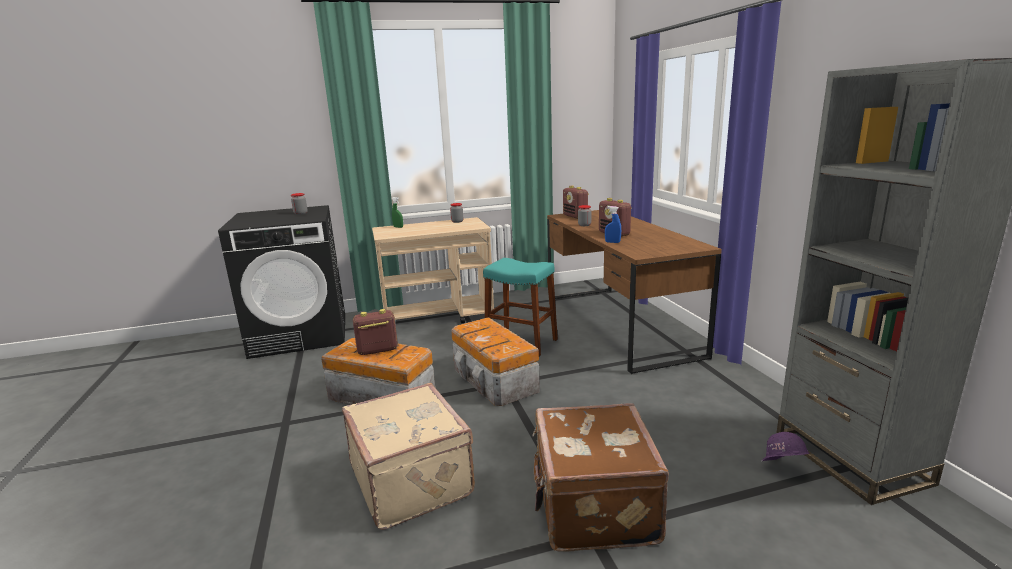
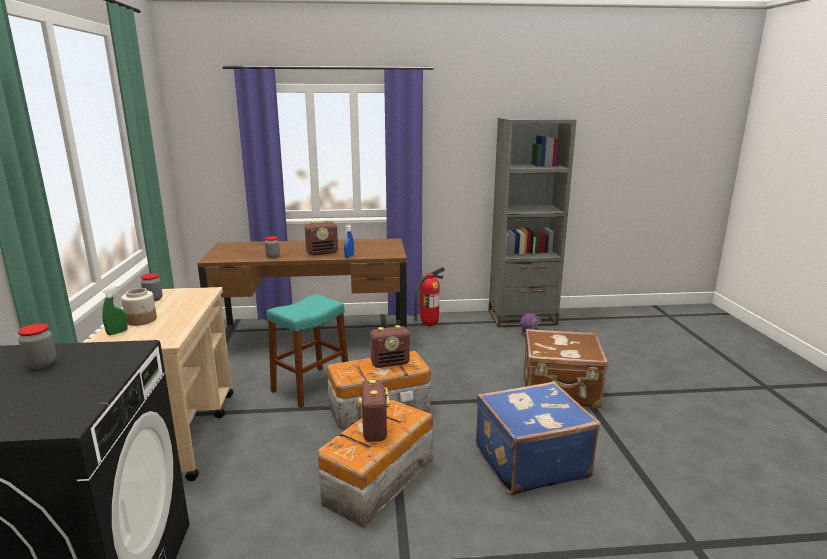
camera: 80 degrees left, 0 degrees up
(413, 480) = (529, 461): beige suitcase -> blue suitcase
(419, 226) = (141, 320): none -> jar
(575, 216) = (229, 255): radio -> radio (390, 363)
(719, 378) = (429, 325): none -> fire extinguisher

